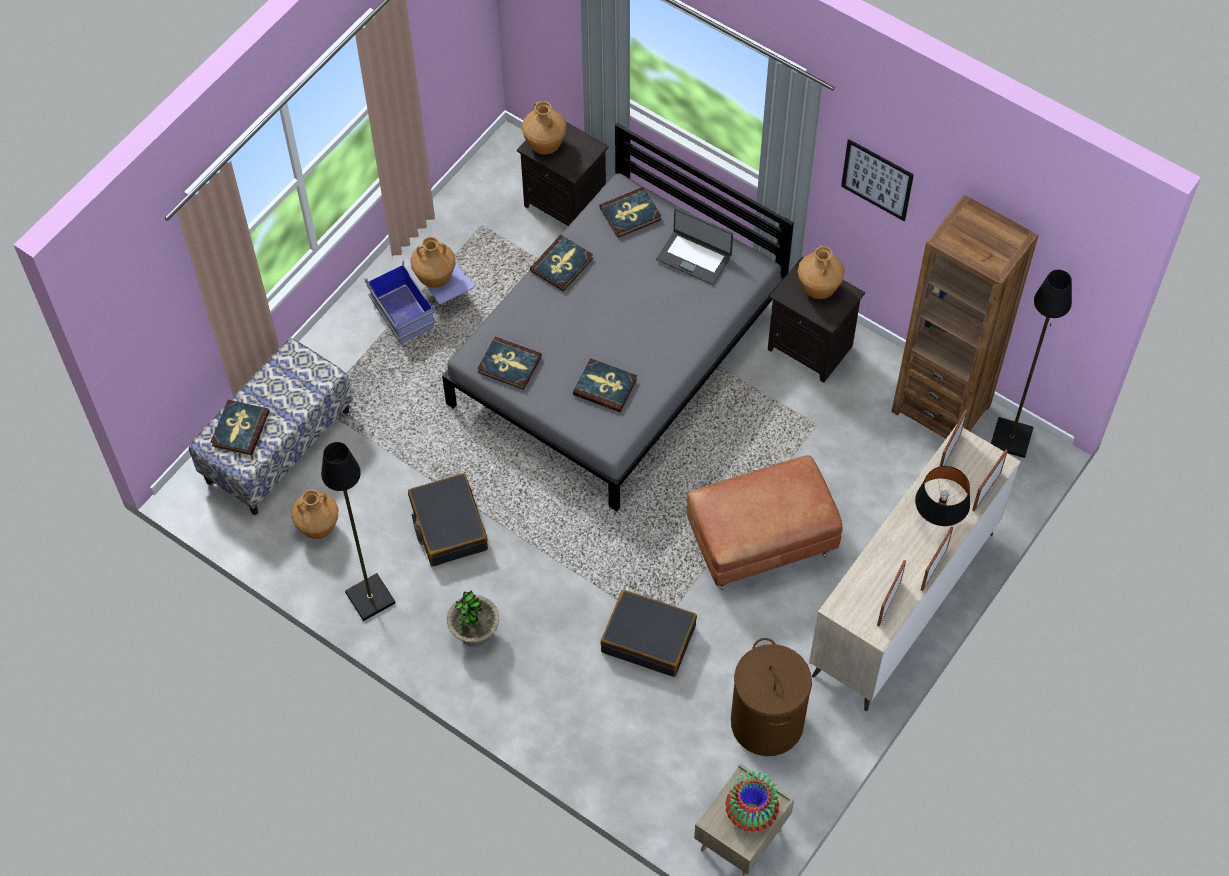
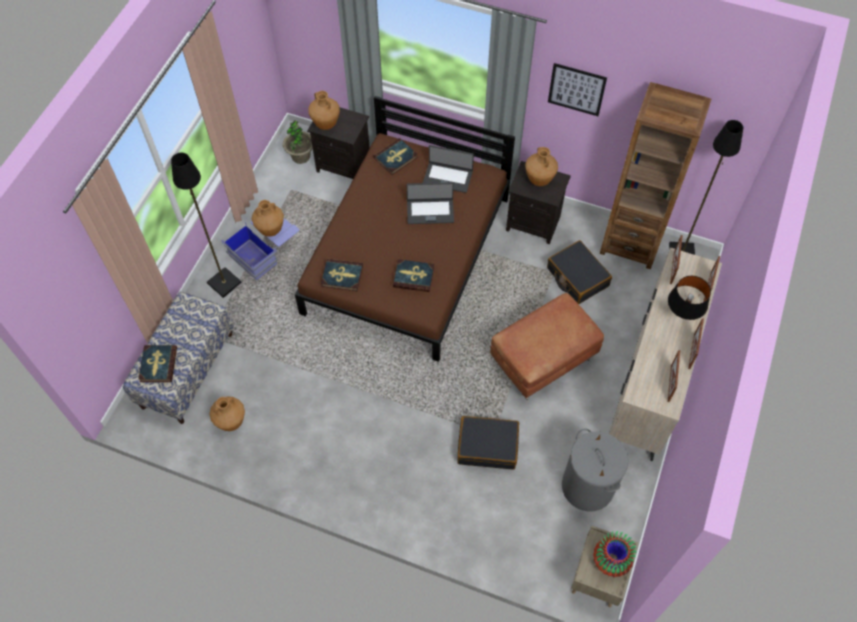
camera: 15 degrees left, 0 degrees up
(369, 598) = (281, 464): black floor lamp -> black floor lamp (223, 283)
(448, 526) = (324, 399): black suitcase -> black suitcase (577, 277)
(475, 633) = (364, 472): potted plant -> potted plant (301, 156)
(562, 265) = (359, 200): book -> none
(618, 354) = (407, 255): grey bed -> brown bed
(655, 301) = (430, 211): none -> laptop
(766, 722) = (587, 486): brown laundry basket -> grey laundry basket

